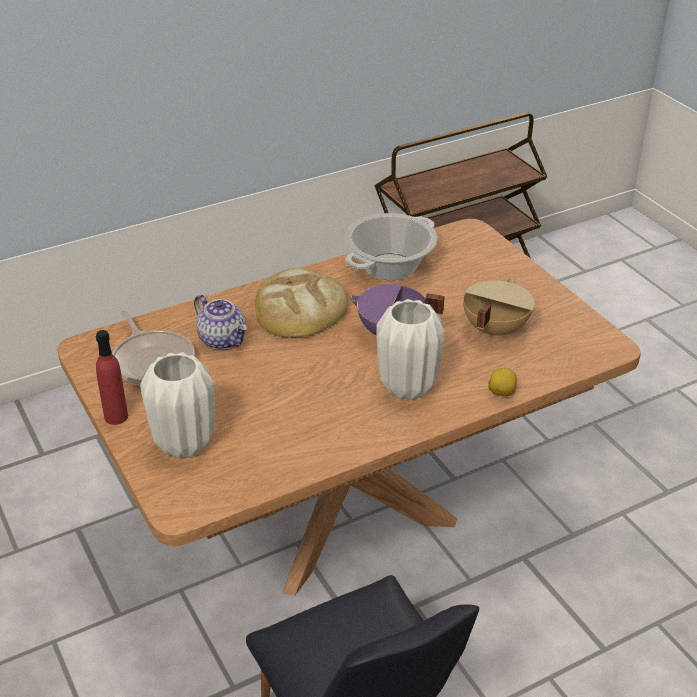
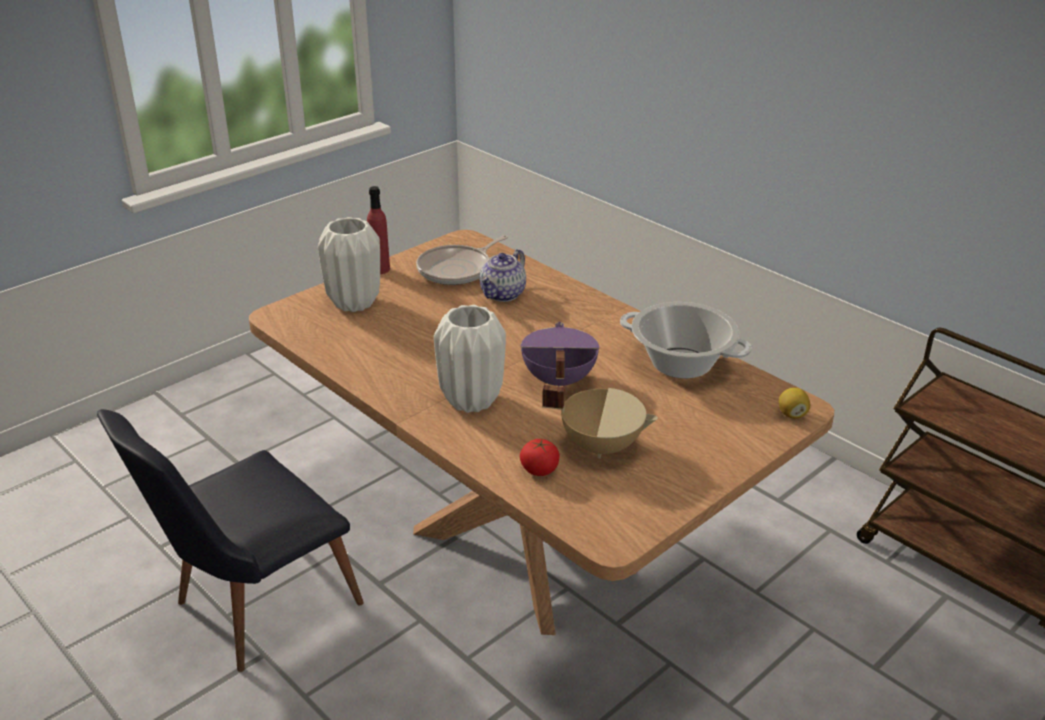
camera: 75 degrees right, 5 degrees down
(300, 308) = (573, 323): bread -> none
(502, 392) = (486, 461): lemon -> lemon (792, 414)
(520, 366) = (539, 470): none -> tomato

